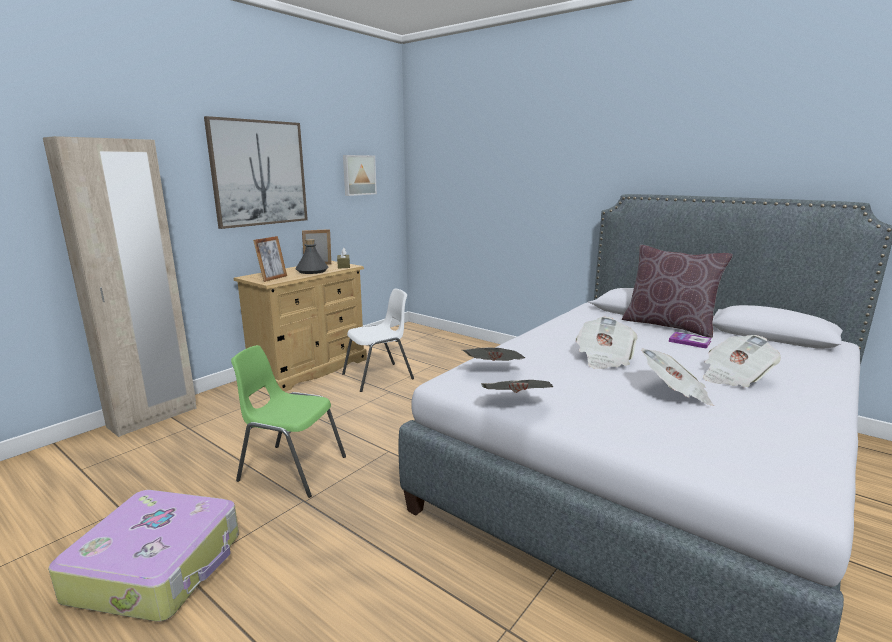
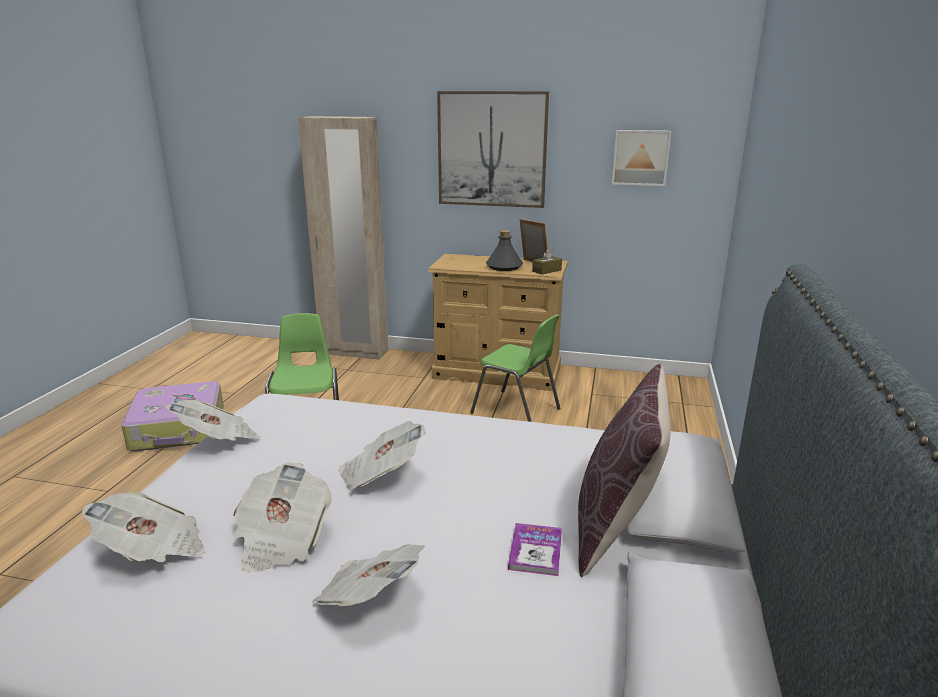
camera: 65 degrees right, 5 degrees up
(272, 278) = (455, 263): picture frame -> none
(379, 377) = (517, 411): white chair -> green chair
(493, 371) = (306, 416): newspaper -> newspaper (154, 550)

